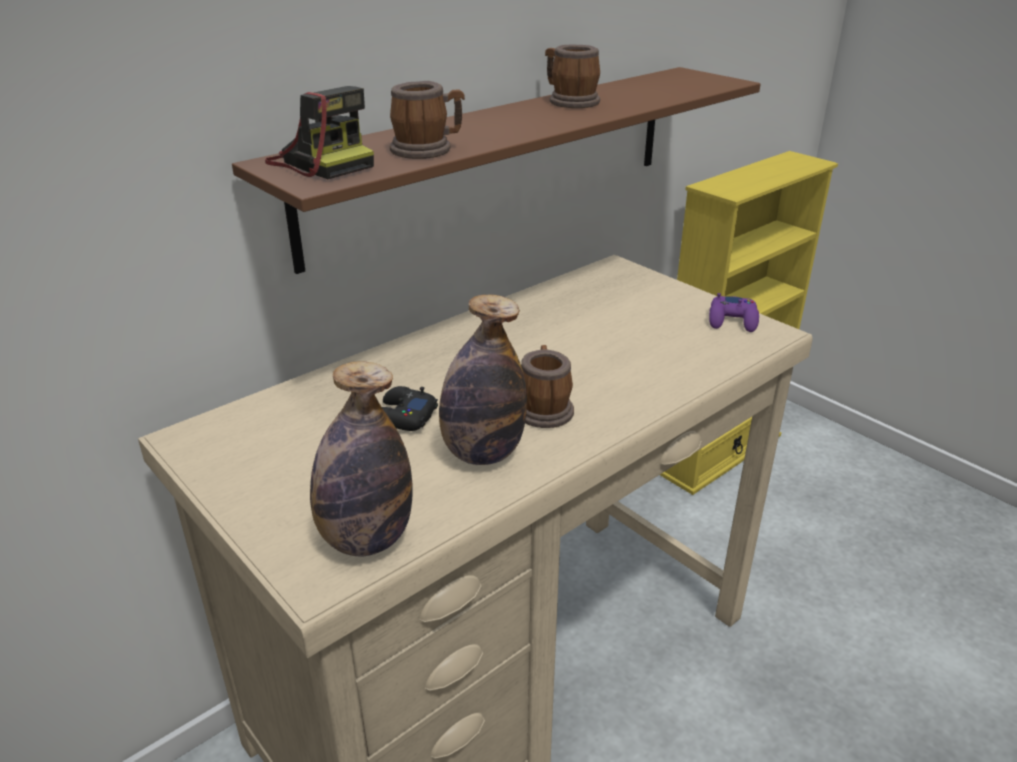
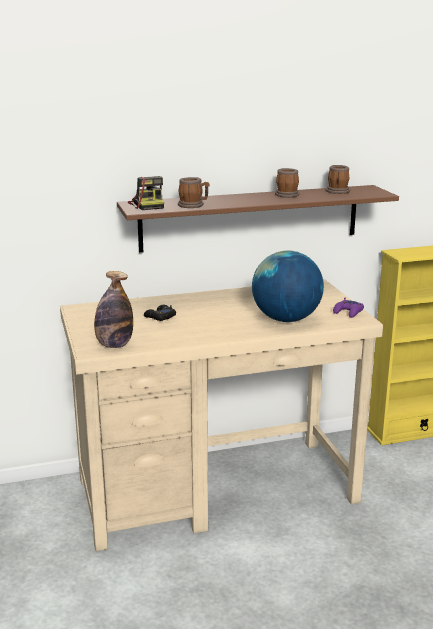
camera: 25 degrees right, 10 degrees down
(482, 453) = (180, 332): bottle -> none
(544, 408) = (220, 324): mug -> mug (338, 190)
(650, 363) = (286, 319): none -> globe

